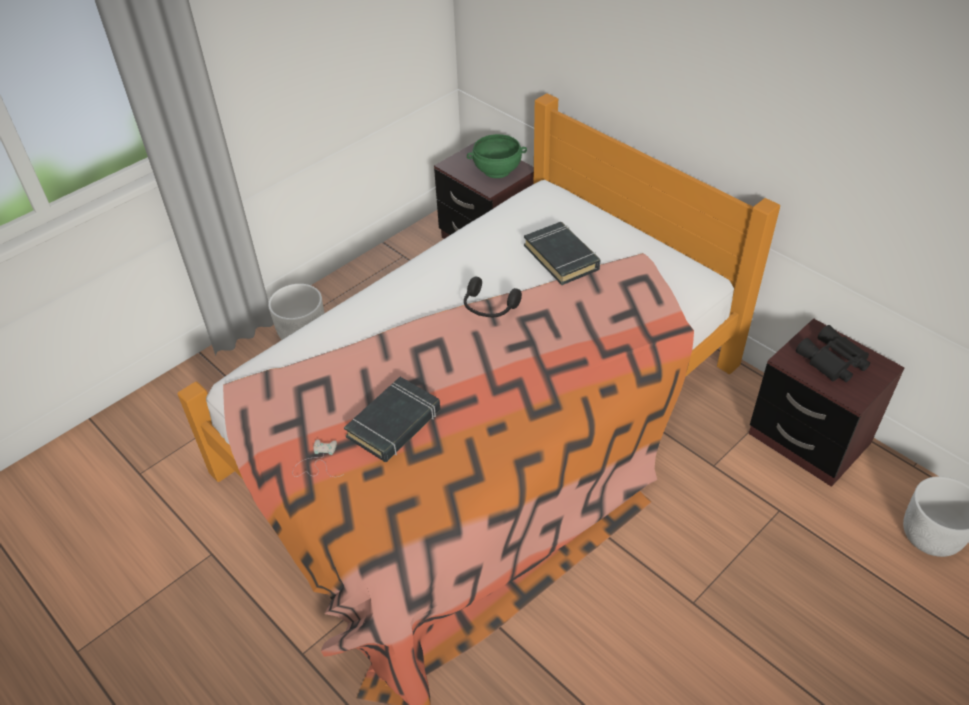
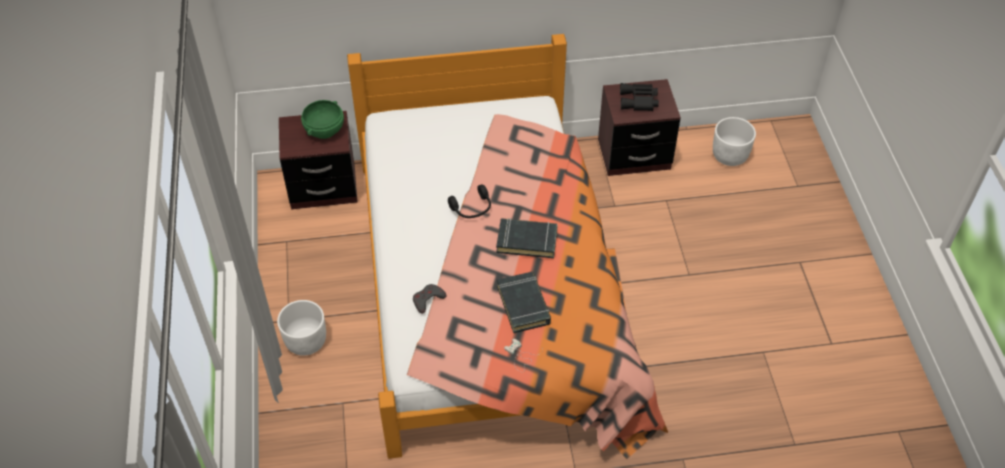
camera: 55 degrees left, 5 degrees up
(333, 344) = (428, 300): none -> grey game controller
(561, 257) = (461, 150): black book -> black book (527, 241)

